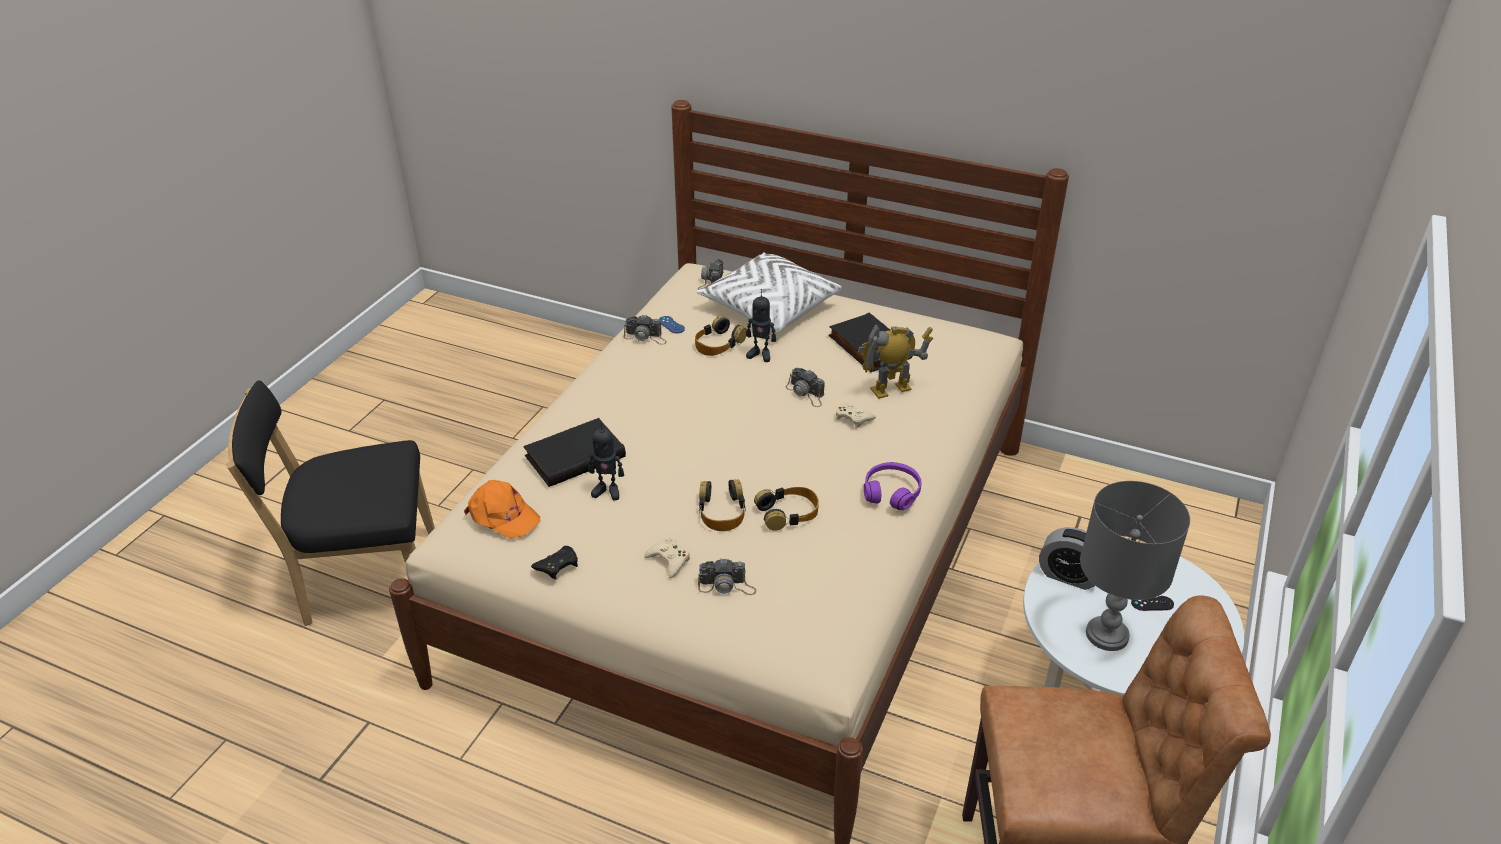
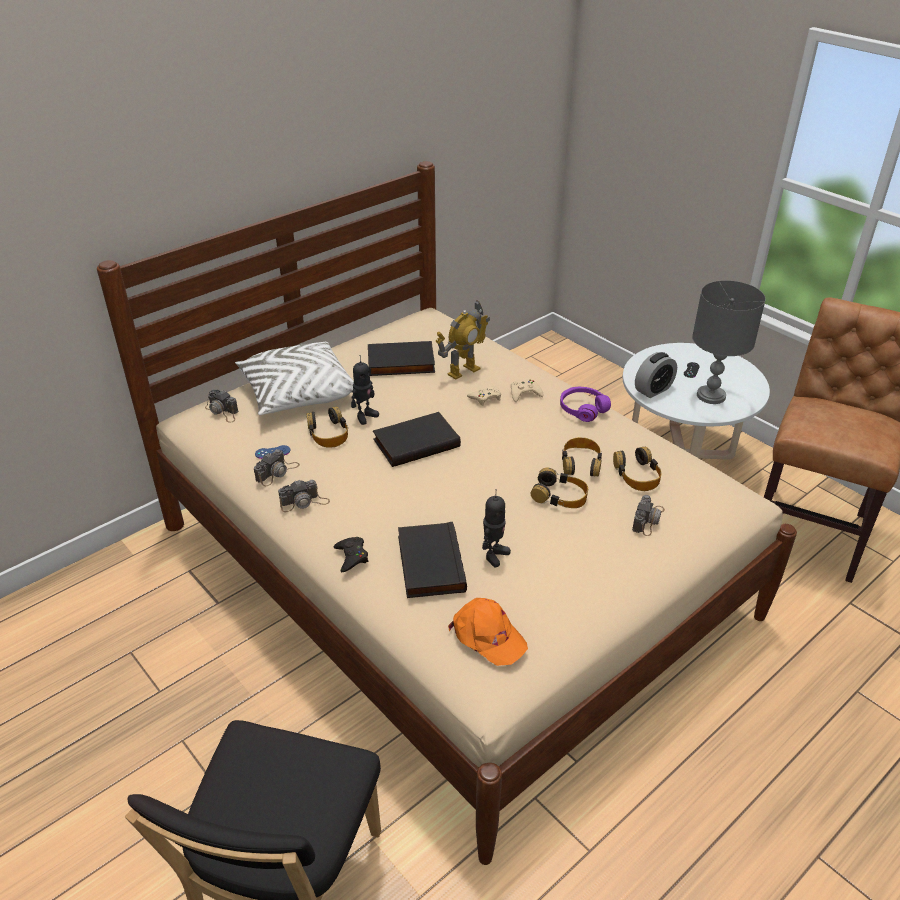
camera: 65 degrees left, 0 degrees up
(502, 516) = (487, 636): orange cap -> orange cap turned 75 degrees clockwise
(557, 565) = (577, 614): black game controller -> black game controller (351, 557)
(669, 560) = (604, 542): beige game controller -> beige game controller (524, 393)
(742, 396) = (416, 442): none -> black book
(797, 560) = (637, 475): none -> headphones
(806, 393) = (437, 409): camera -> camera (304, 502)
(891, 390) = (463, 371): toy robot -> toy robot turned 135 degrees counterclockwise

